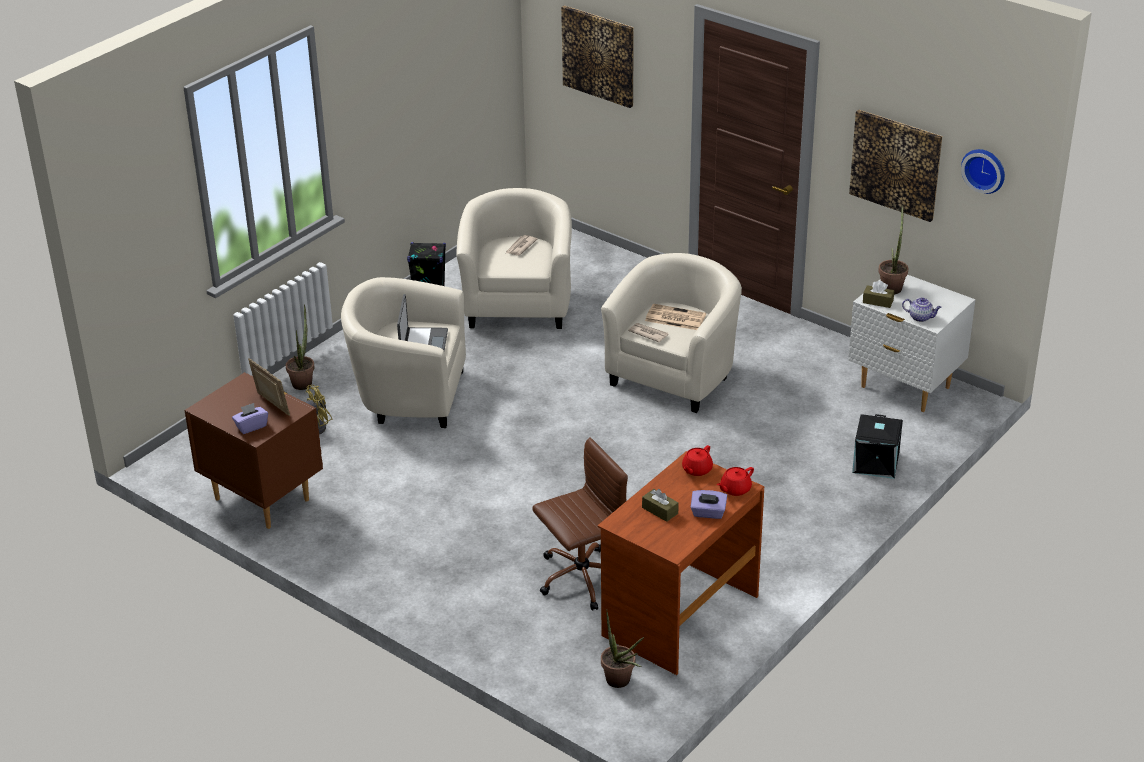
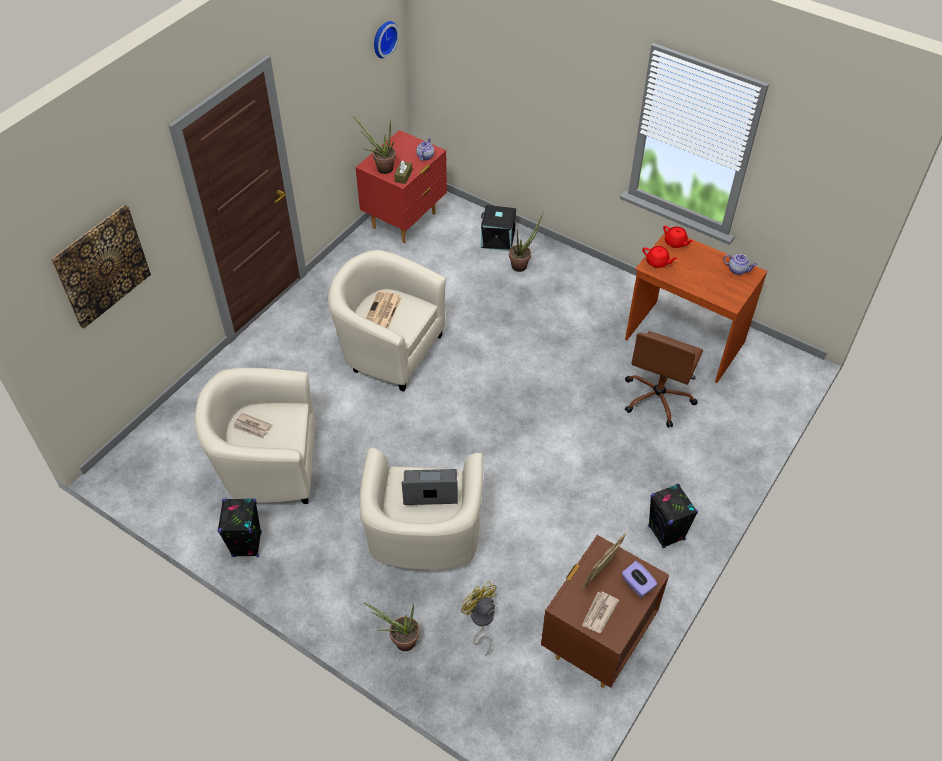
camera: 95 degrees left, 15 degrees up
(380, 562) = (666, 533): none -> black speaker
(580, 578) = (658, 398): brown office chair -> brown office chair turned 120 degrees counterclockwise
(621, 683) = (761, 370): potted plant -> potted plant (522, 264)
(648, 333) = (407, 328): newspaper -> newspaper (599, 613)
(660, 510) = (711, 280): brown tissue box -> none
(679, 537) = (738, 270): none -> teapot
(708, 513) = (706, 256): purple tissue box -> none
(896, 164) = (336, 94): picture -> none
(904, 388) = (405, 221): white nightstand -> red nightstand

